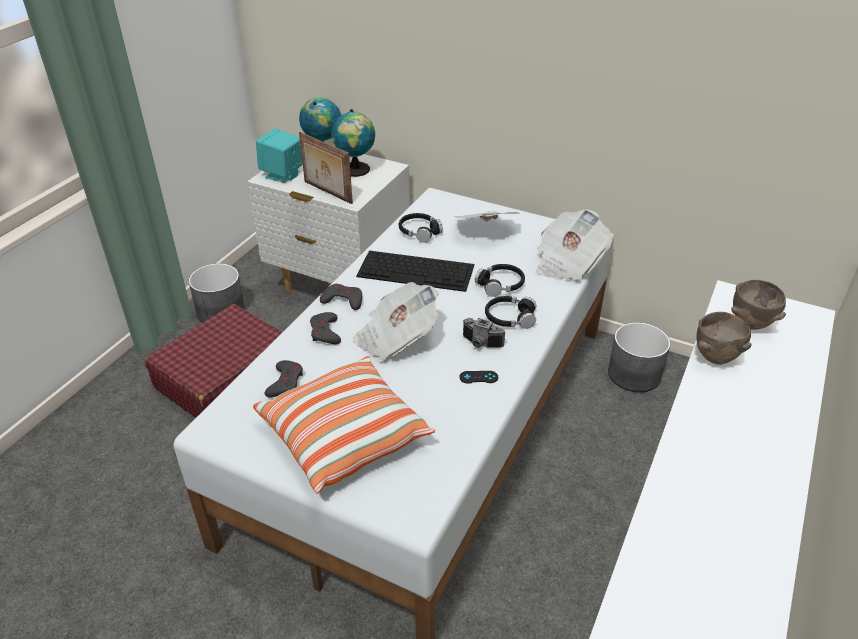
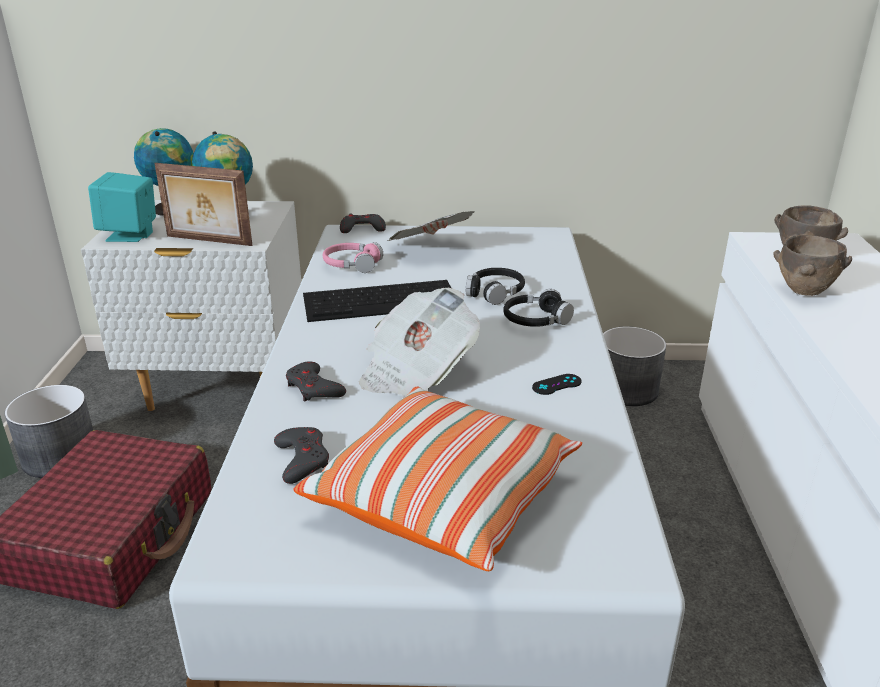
camera: 25 degrees left, 10 degrees down
(343, 300) = (310, 349): grey game controller -> grey game controller (362, 228)
(419, 232) = (352, 264): black headphones -> pink headphones
(480, 344) = (527, 352): camera -> none
(568, 262) = (549, 258): newspaper -> none

